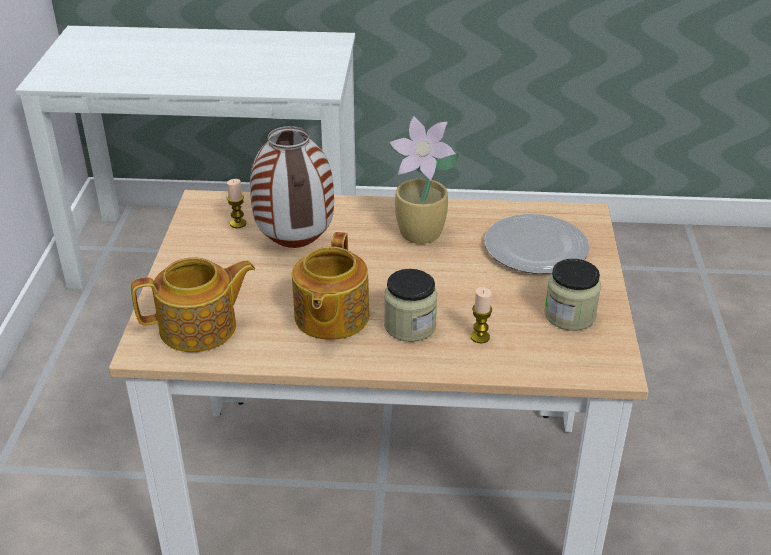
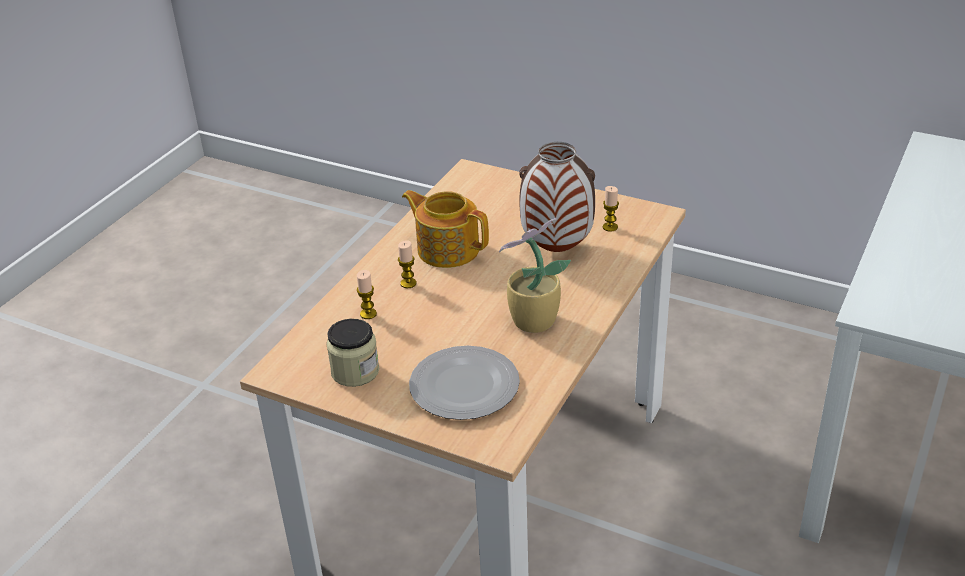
camera: 115 degrees right, 0 degrees up
(200, 328) = (476, 194): teapot -> none
(410, 326) = (408, 283): jar -> candle

